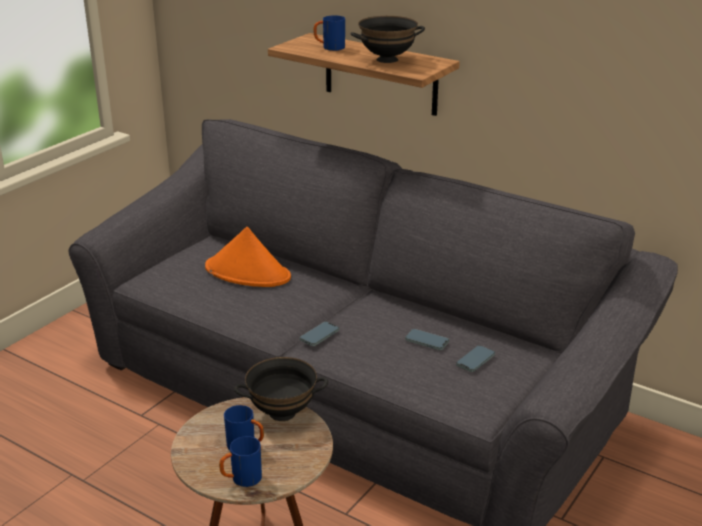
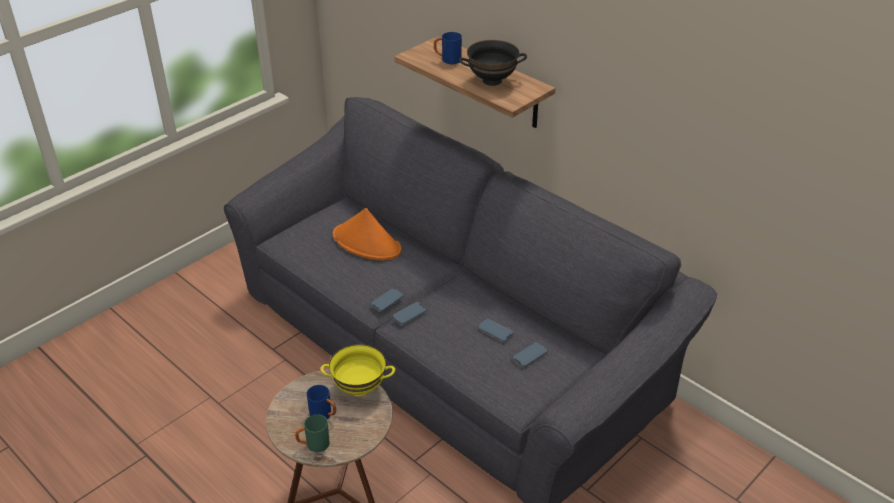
camera: 10 degrees right, 10 degrees up
(241, 479) = (313, 445): blue mug -> green mug
(282, 412) = (359, 388): black bowl -> yellow bowl
(288, 325) = (387, 301): none -> phone

